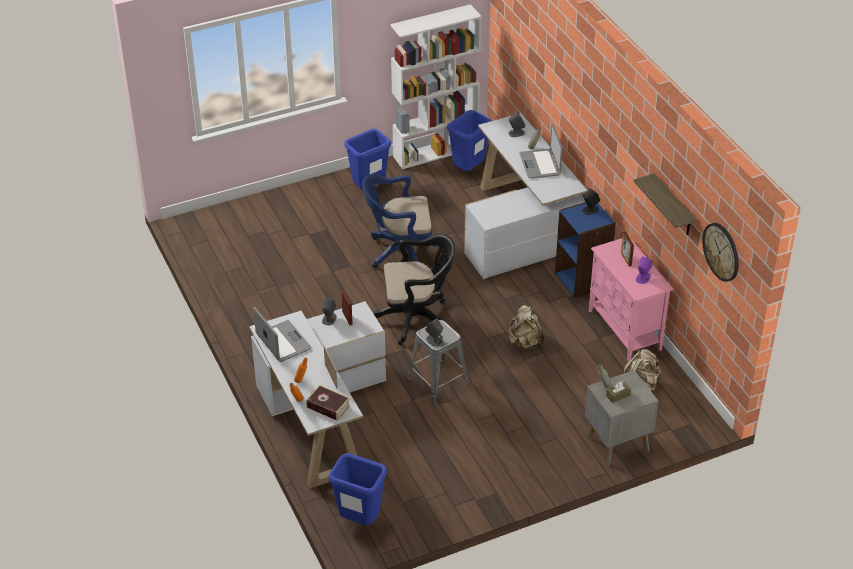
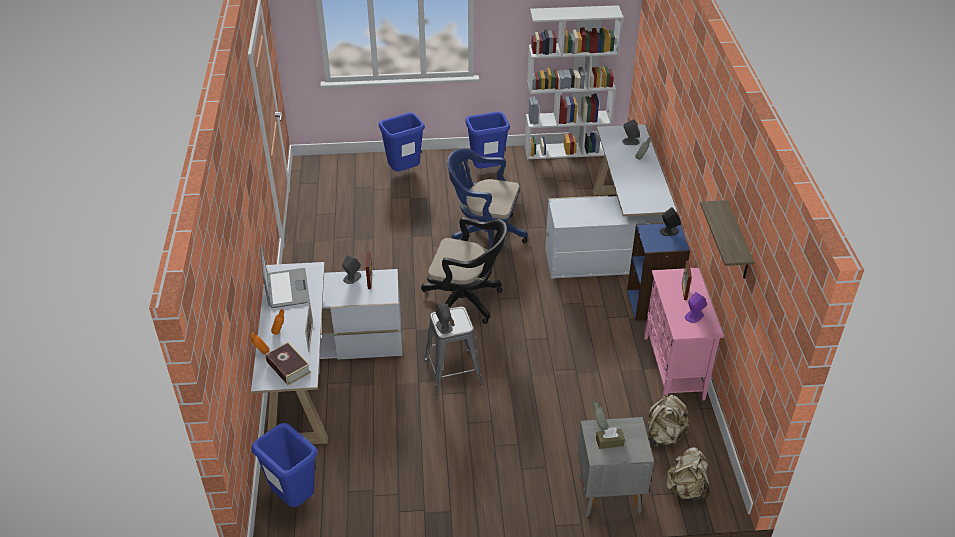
camera: 20 degrees right, 0 degrees up
(468, 170) = (589, 173): blue trash can -> blue trash can (404, 172)
(524, 343) = (561, 353): beige backpack -> beige backpack (685, 489)
(540, 164) = (640, 176): laptop -> none
(721, 251) = (770, 306): wall clock -> none

